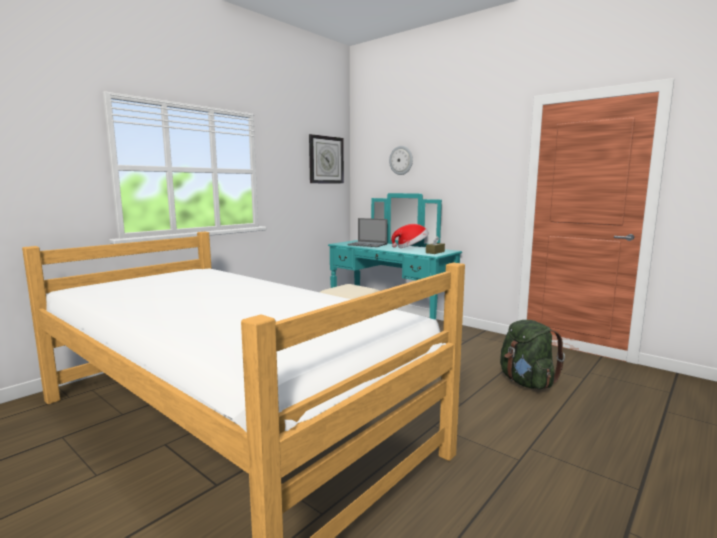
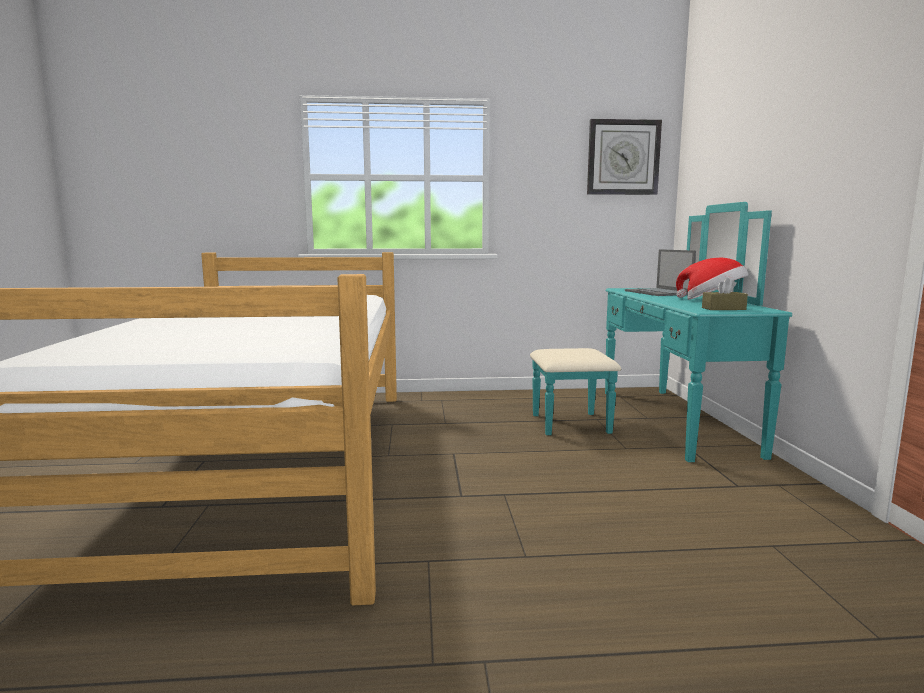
camera: 45 degrees right, 0 degrees up
(401, 160) = (732, 144): wall clock -> none
(526, 382) = (711, 583): green backpack -> none

